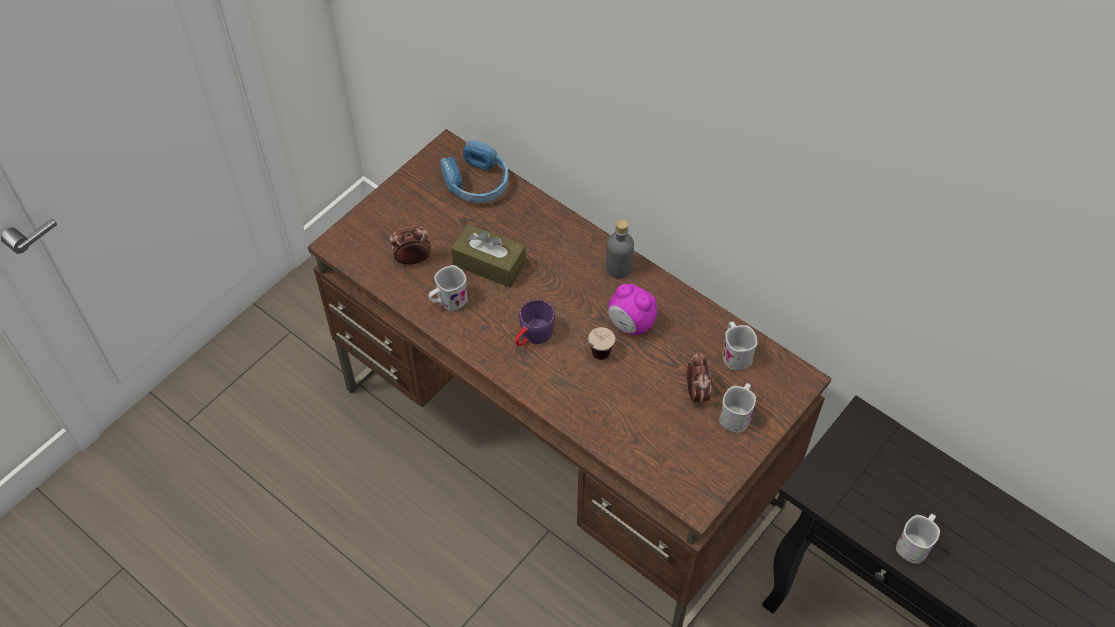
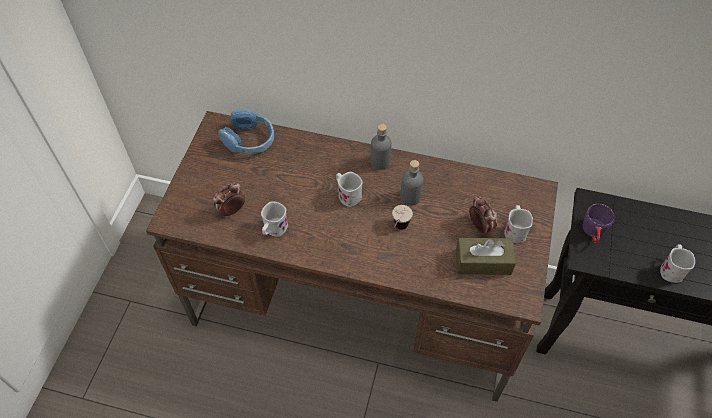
camera: 25 degrees left, 0 degrees up
(489, 264) = (289, 192): brown tissue box -> brown tissue box (483, 262)
(532, 337) = (348, 232): purple mug -> purple mug (593, 233)
(630, 324) = (410, 197): alarm clock -> grey bottle
(735, 353) = (489, 190): white mug -> white mug (347, 195)

